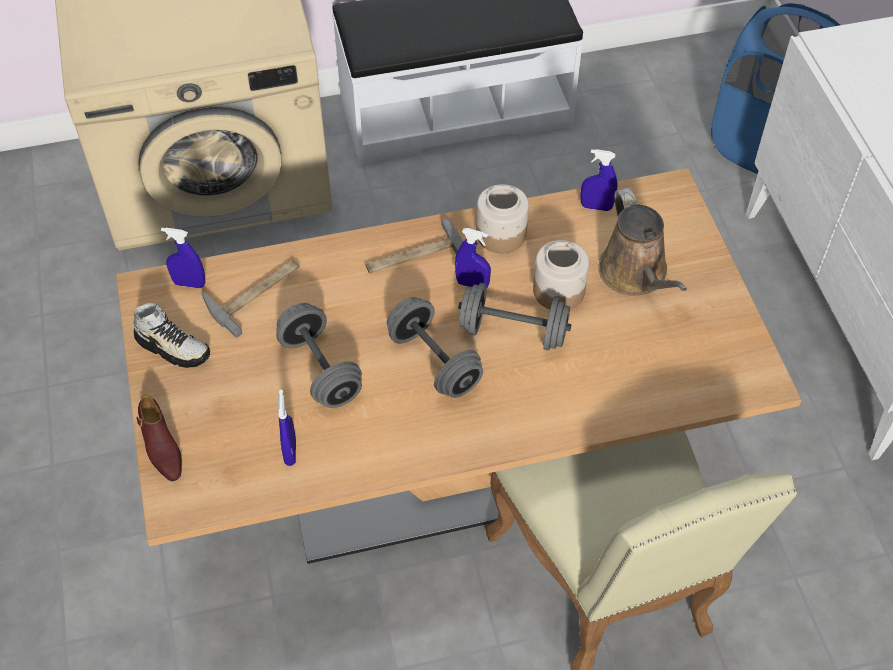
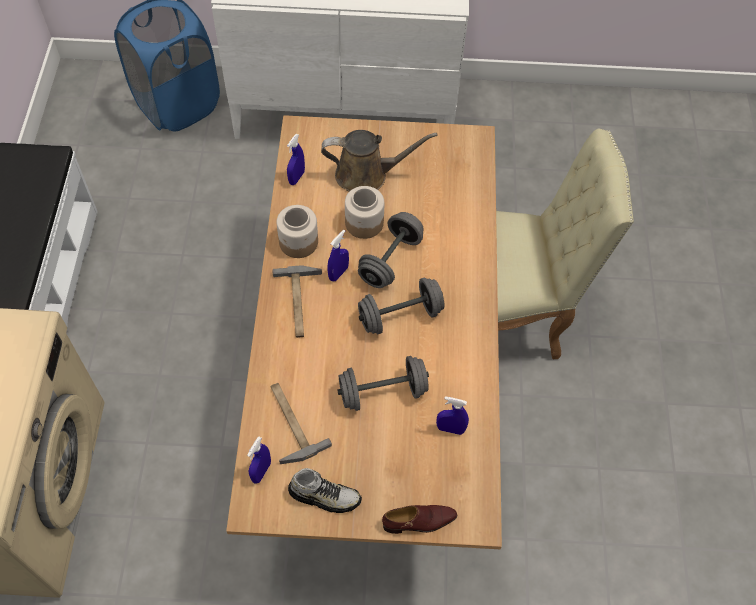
camera: 75 degrees left, 5 degrees up
(173, 348) = (325, 496): shoe -> shoe turned 60 degrees clockwise

